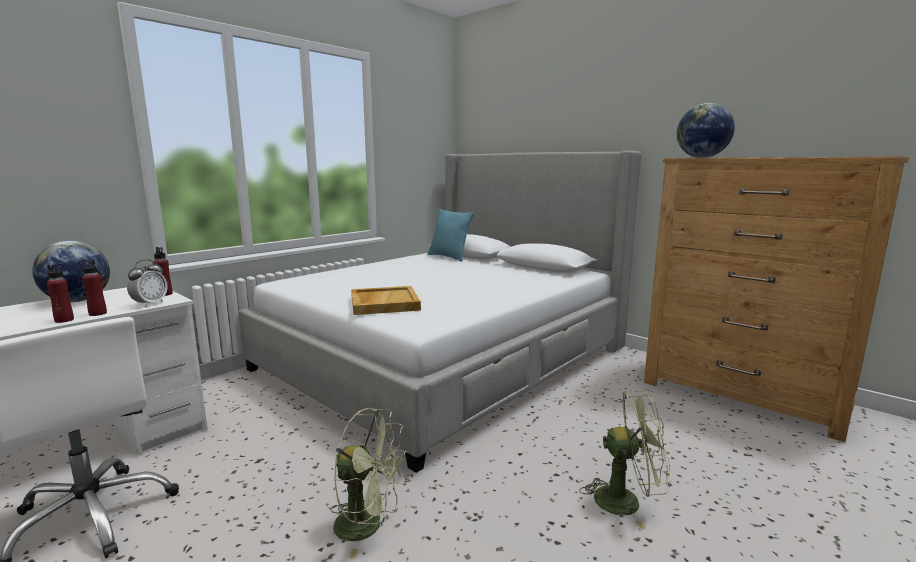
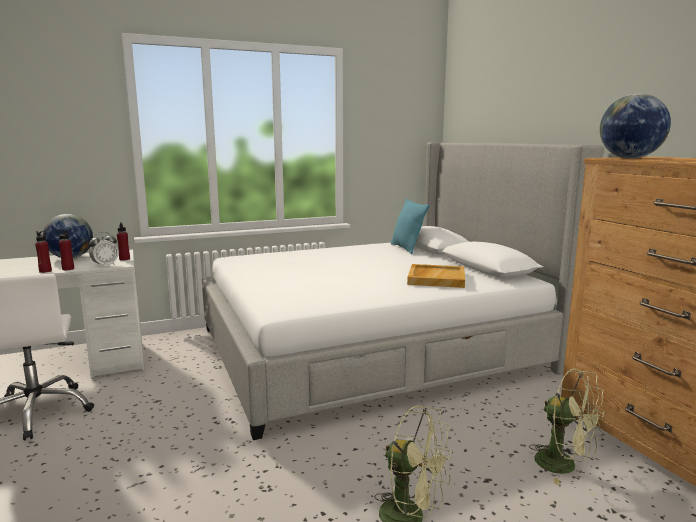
camera: 25 degrees right, 0 degrees up
(368, 526) = (184, 470): green fan -> green fan (564, 466)
(383, 303) = (280, 286): beige tray -> beige tray (436, 278)

